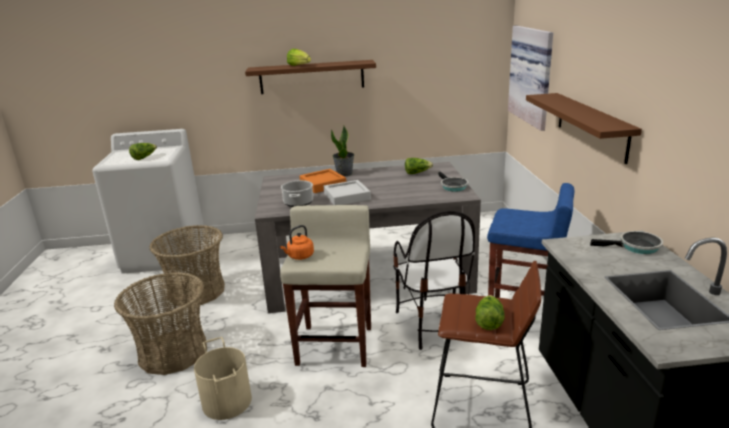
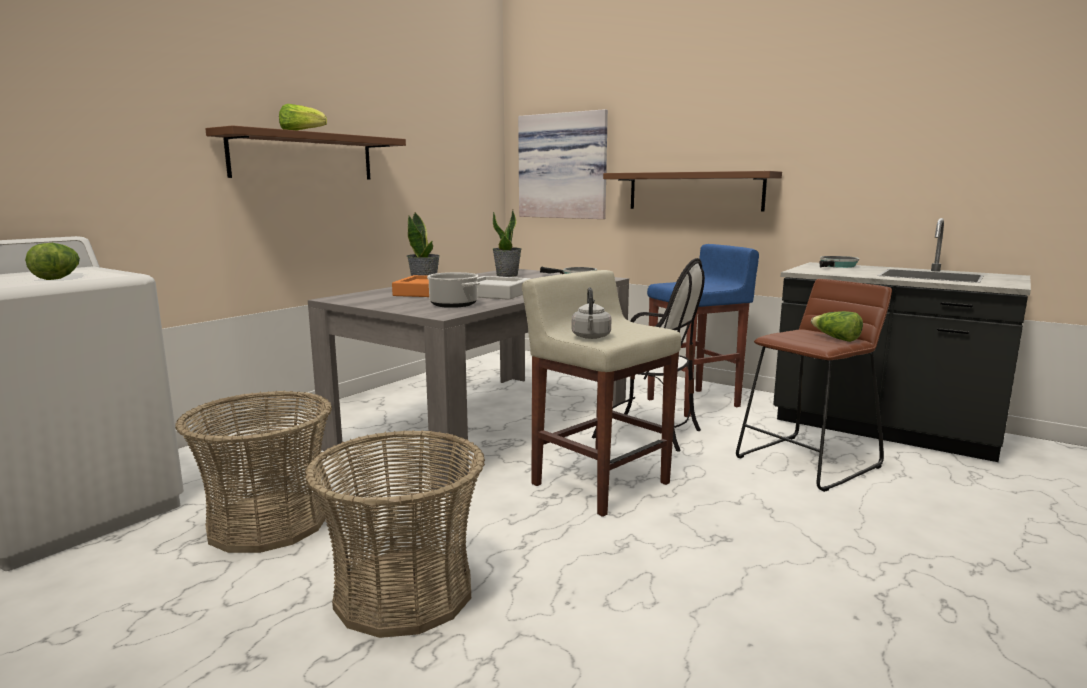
camera: 50 degrees left, 10 degrees down
(227, 401) = (610, 585): beige bucket -> none
(299, 256) = (591, 337): orange kettle -> grey kettle
(417, 173) = (507, 275): lettuce -> potted plant

